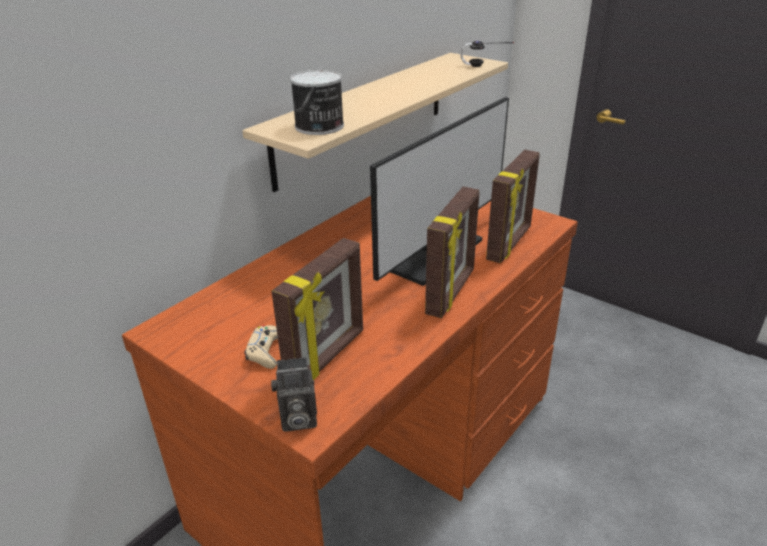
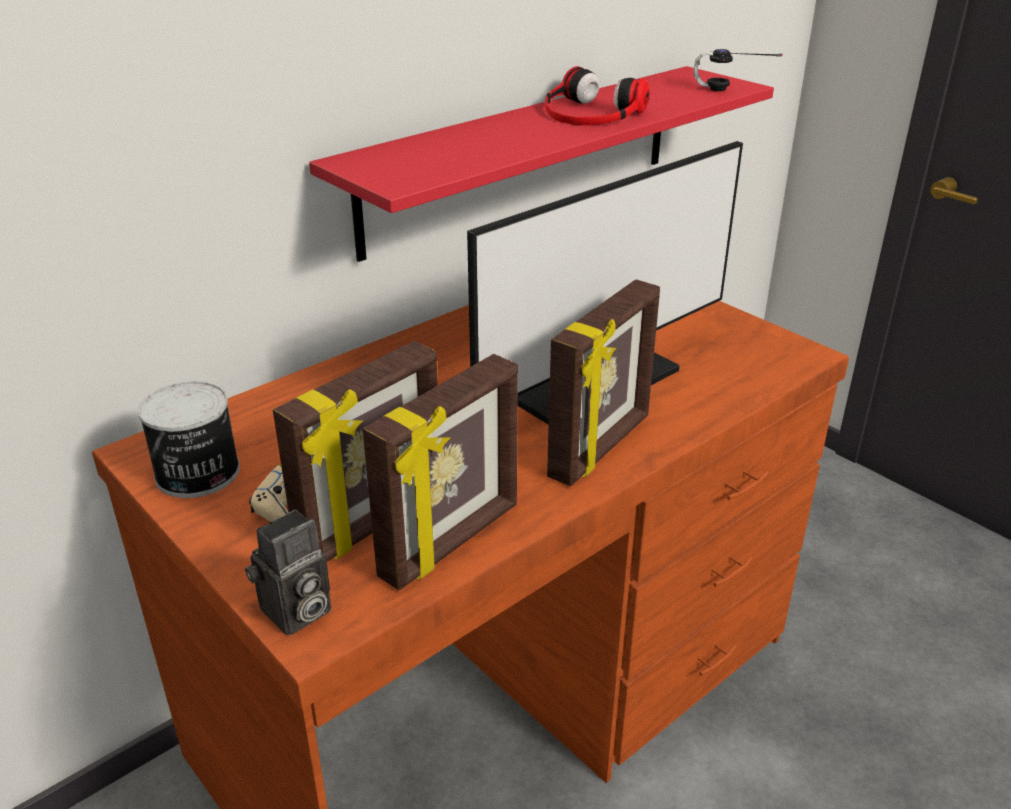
camera: 10 degrees right, 0 degrees up
(296, 420) = (295, 614): camera -> camera turned 45 degrees counterclockwise
(319, 126) = (425, 166): can -> can (197, 474)
(364, 117) = (523, 157): beige shelf -> red shelf
(406, 85) = (591, 113): none -> headphones
(510, 244) = (723, 381): picture frame -> picture frame (452, 542)

